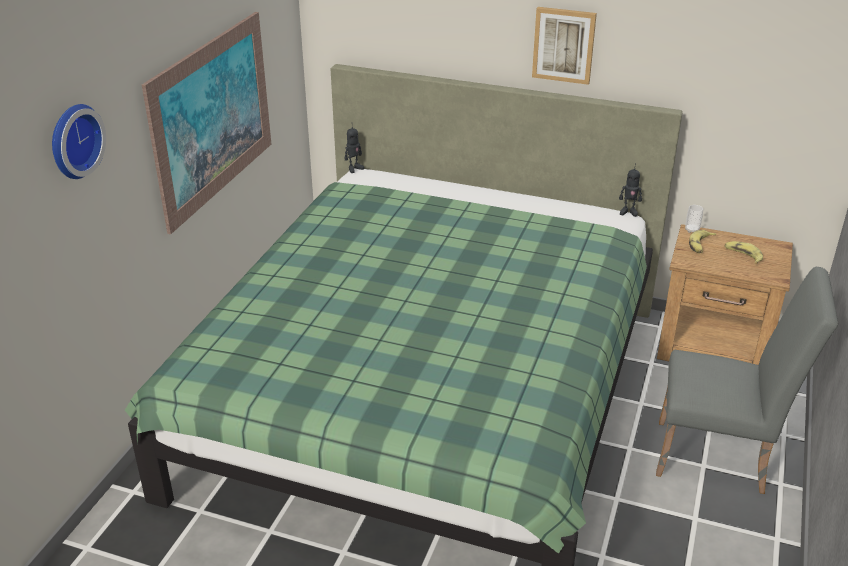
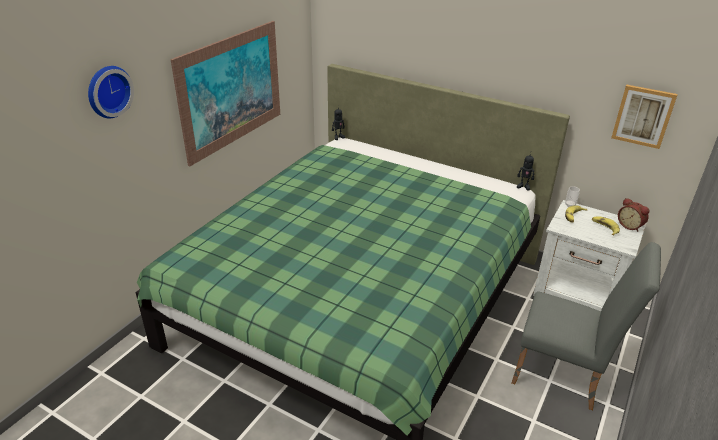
camera: 10 degrees right, 0 degrees up
(564, 45) = (487, 60): picture -> picture (643, 116)
(714, 347) = (578, 293): brown nightstand -> white nightstand
(774, 249) = (630, 226): none -> alarm clock

